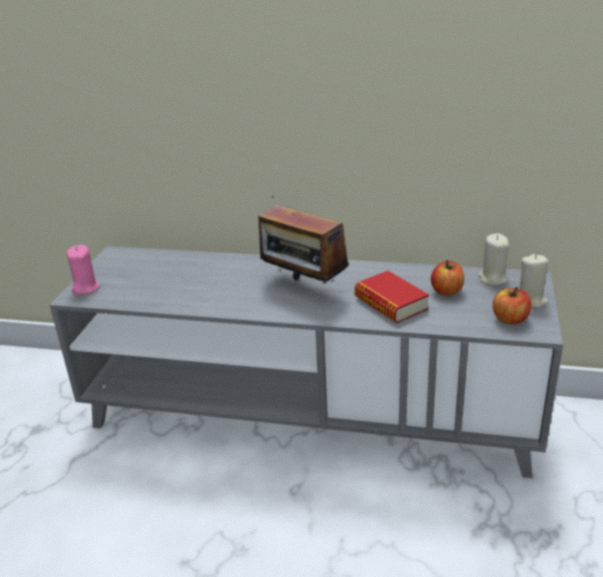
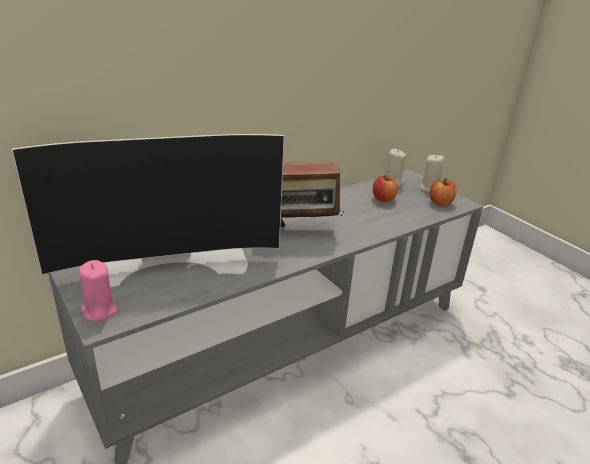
camera: 50 degrees left, 0 degrees up
(171, 273) = (168, 262): none -> television
(390, 303) = (368, 218): book -> none

